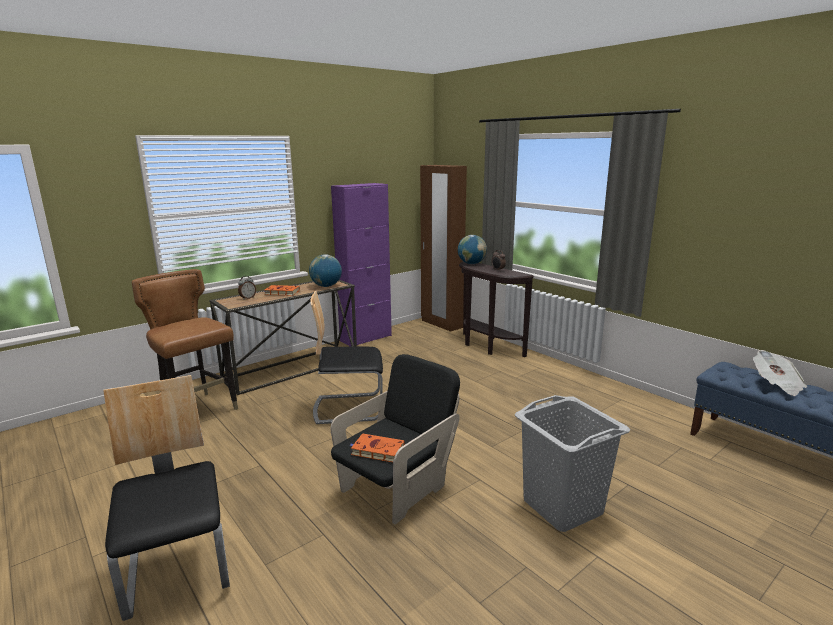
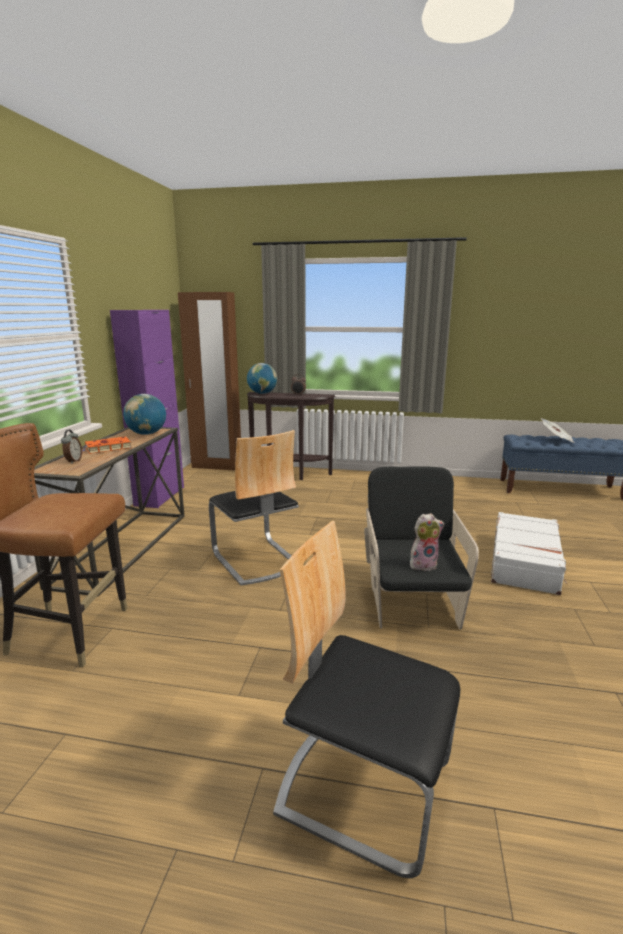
camera: 40 degrees left, 0 degrees up
(349, 407) = (255, 560): chair -> chair turned 75 degrees counterclockwise
(376, 450) = (423, 564): orange book -> plush toy
(562, 506) = (525, 562): grey laundry basket -> white suitcase

